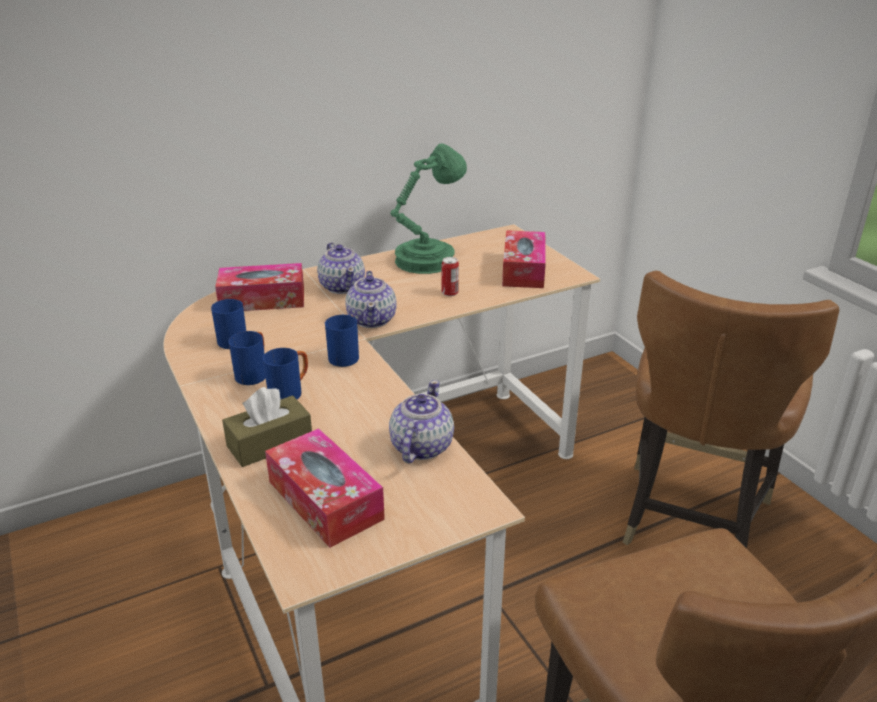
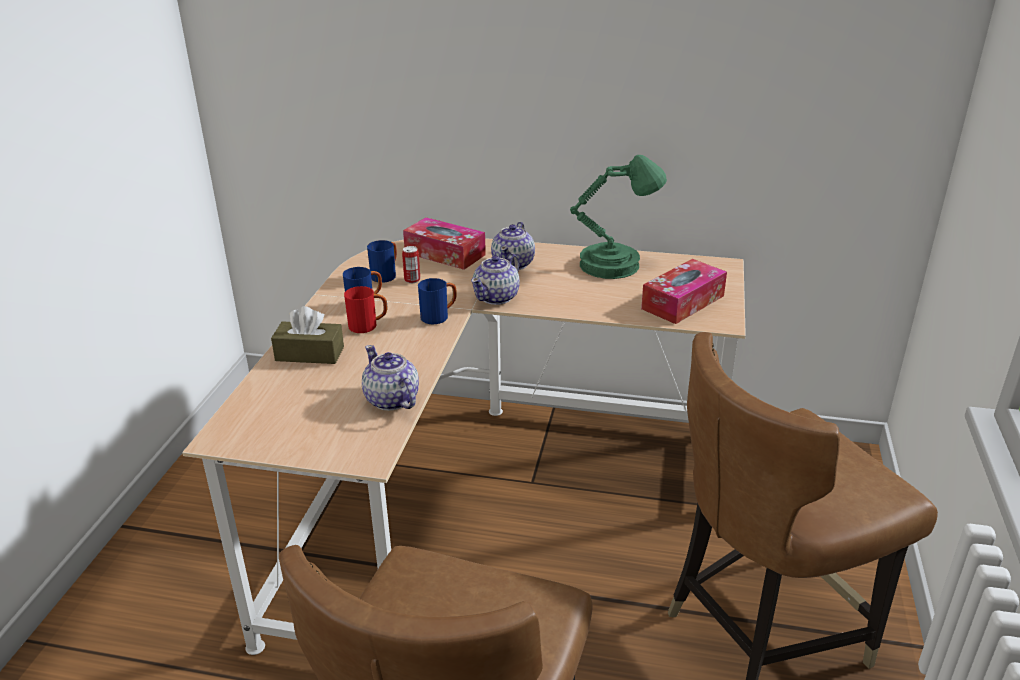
camera: 40 degrees right, 0 degrees up
(290, 392) = (368, 326): blue mug -> red mug
(325, 500) = (288, 404): tissue box -> none
(420, 447) = (391, 400): teapot -> teapot turned 90 degrees counterclockwise
(450, 293) = (588, 298): can -> can (412, 280)

